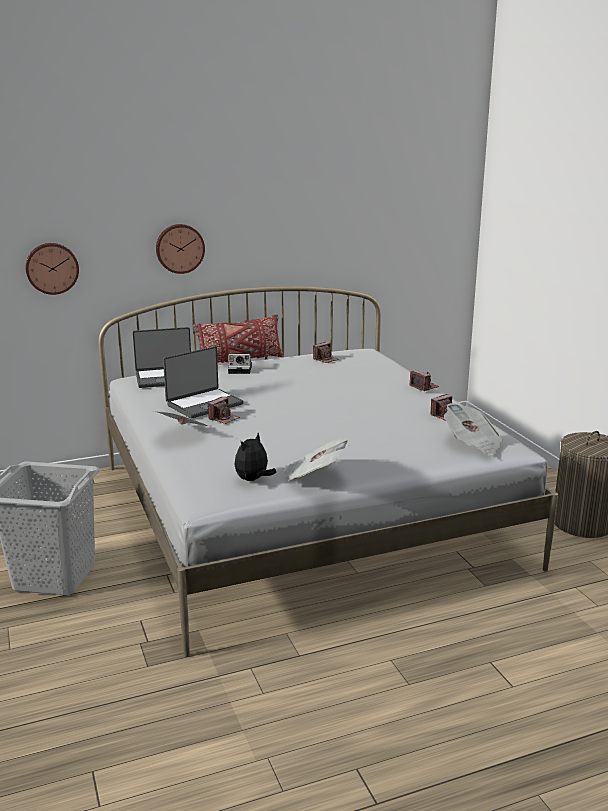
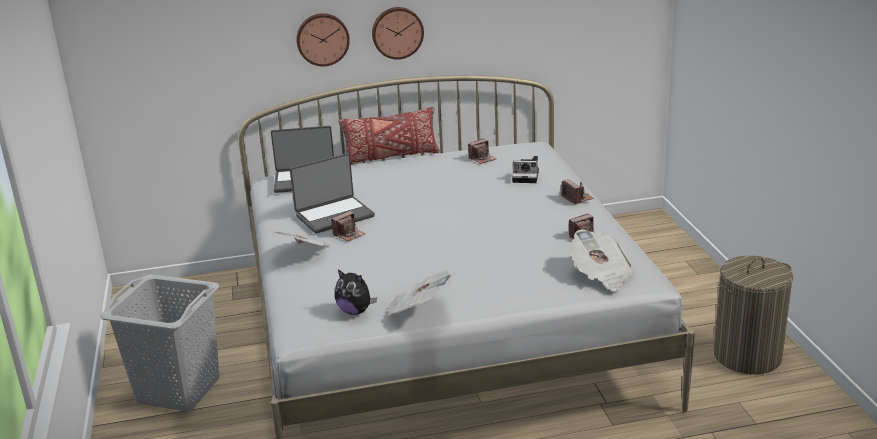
camera: 10 degrees right, 5 degrees up
(52, 268) = (187, 64): wall clock -> wall clock (397, 32)
(241, 369) = (387, 170): camera -> camera (527, 176)
(253, 480) = (355, 311): plush toy -> plush toy turned 105 degrees counterclockwise

